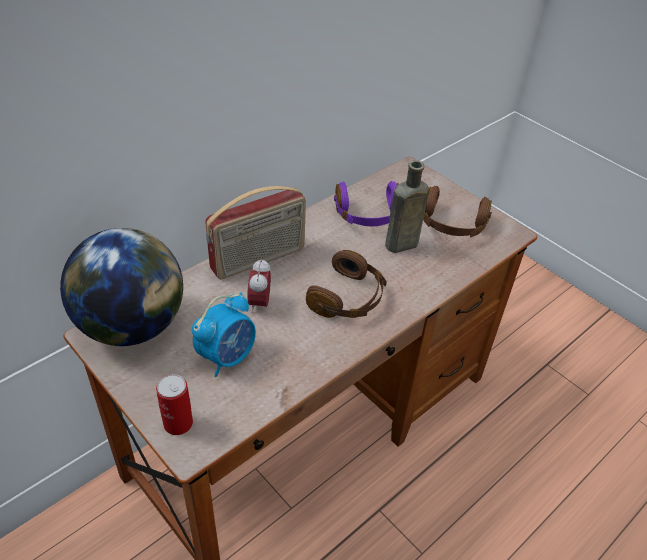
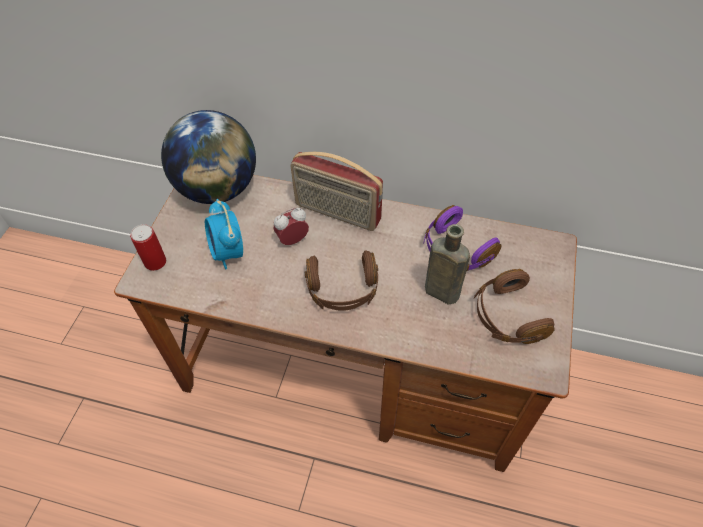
camera: 60 degrees right, 10 degrees up
(227, 356) = (228, 253): alarm clock -> alarm clock turned 60 degrees clockwise

